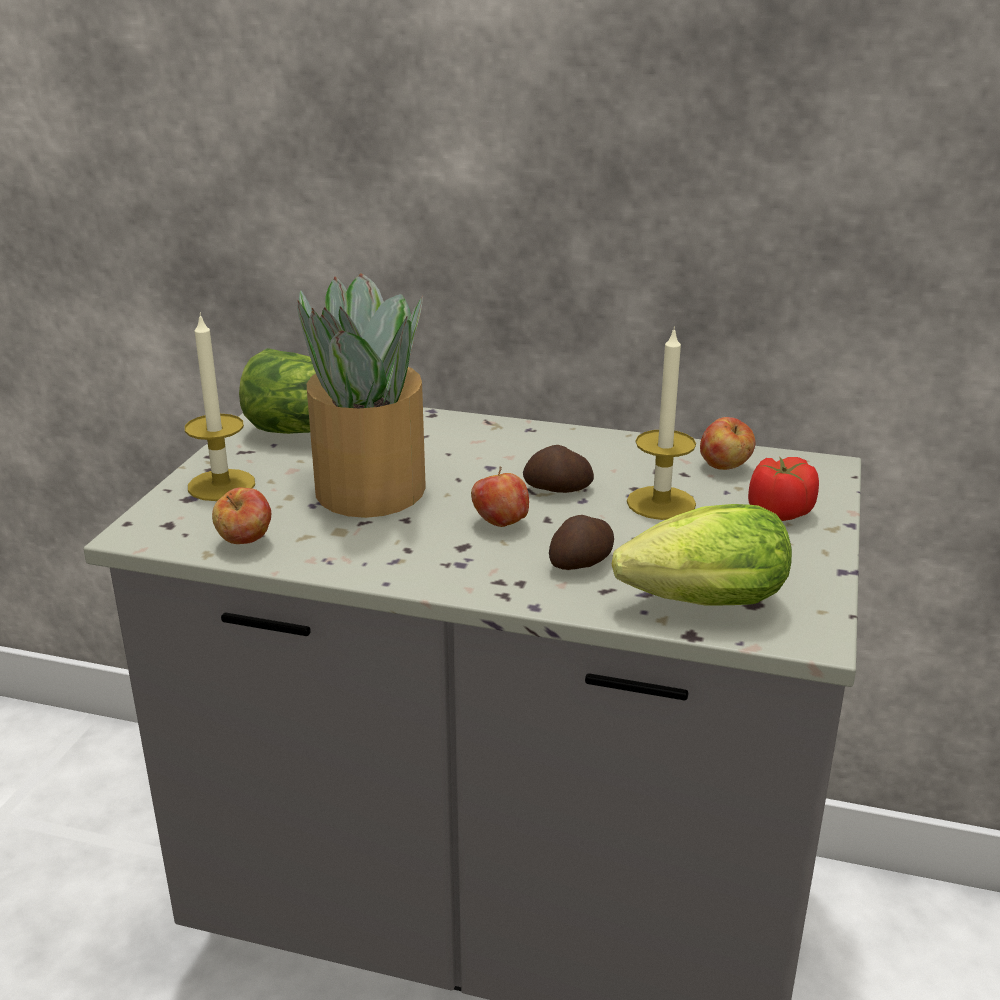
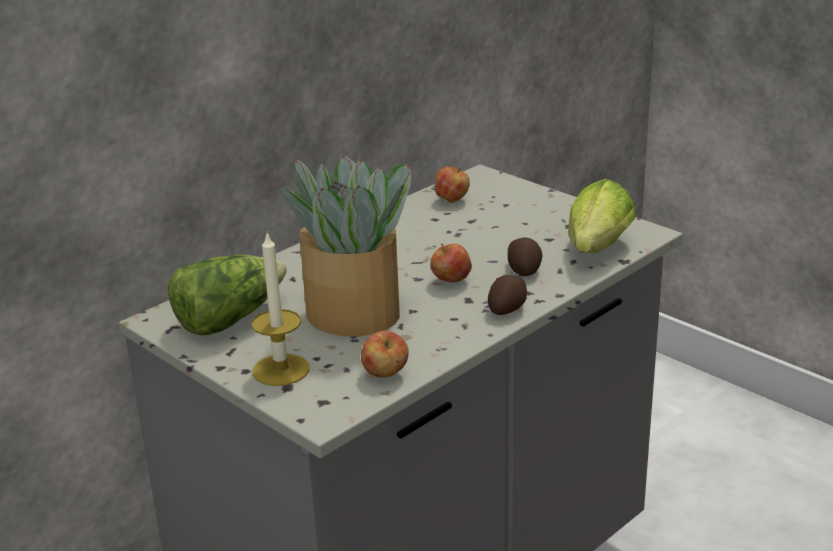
camera: 60 degrees left, 0 degrees up
(558, 489) = (426, 253): potato -> potato (508, 308)
(661, 503) = (476, 229): candle -> none
(779, 512) = (520, 202): tomato -> none

